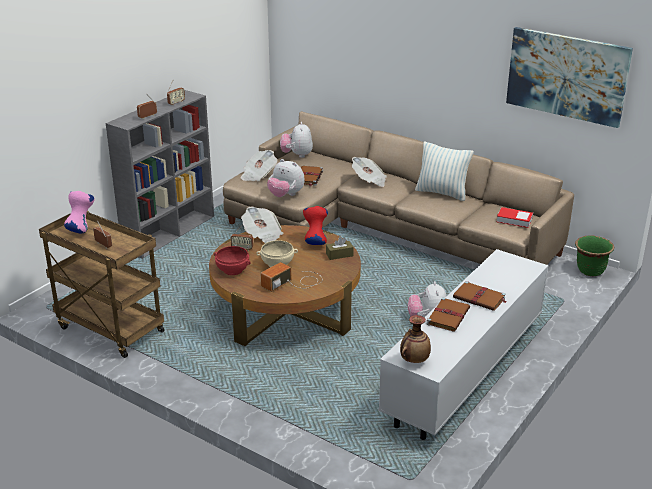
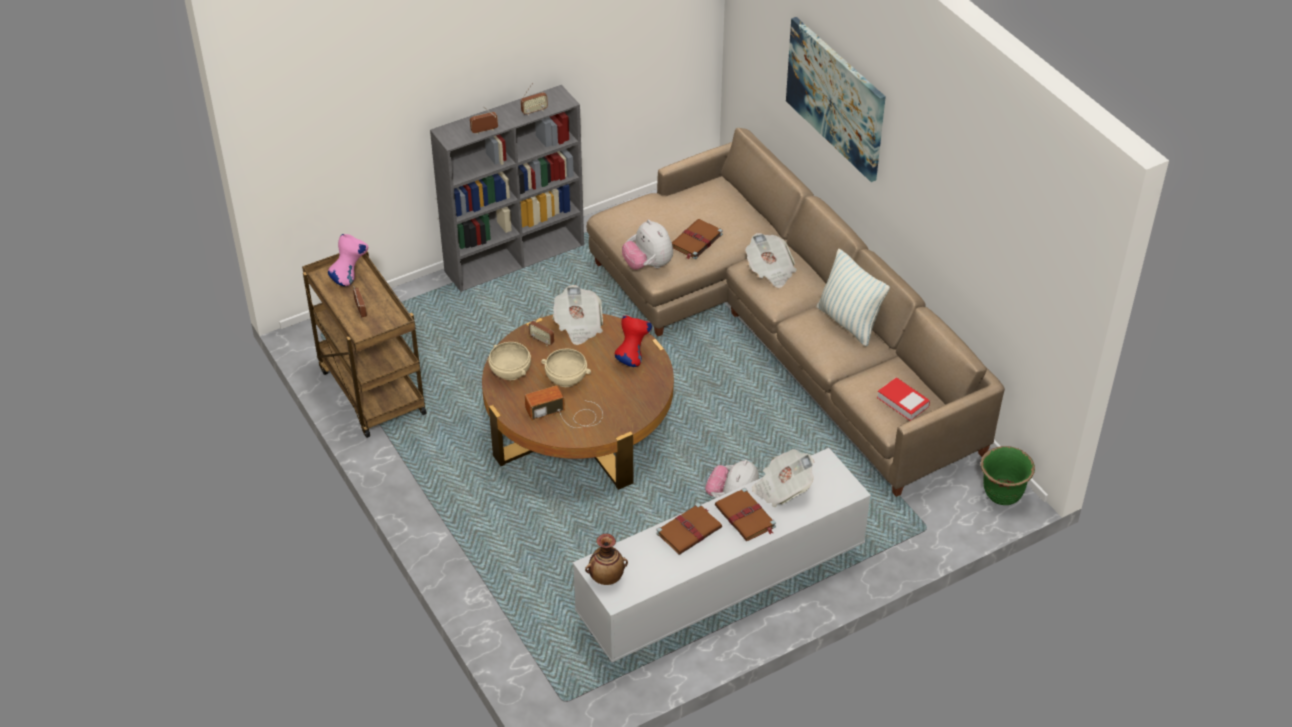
camera: 25 degrees right, 15 degrees up
(233, 270) = (511, 372): red bowl -> beige bowl
(258, 175) = (636, 217): newspaper -> newspaper (782, 488)
(297, 155) = (711, 192): plush toy -> none
(339, 255) = (647, 387): brown tissue box -> none
(567, 76) = (1010, 240): picture -> picture (836, 98)

